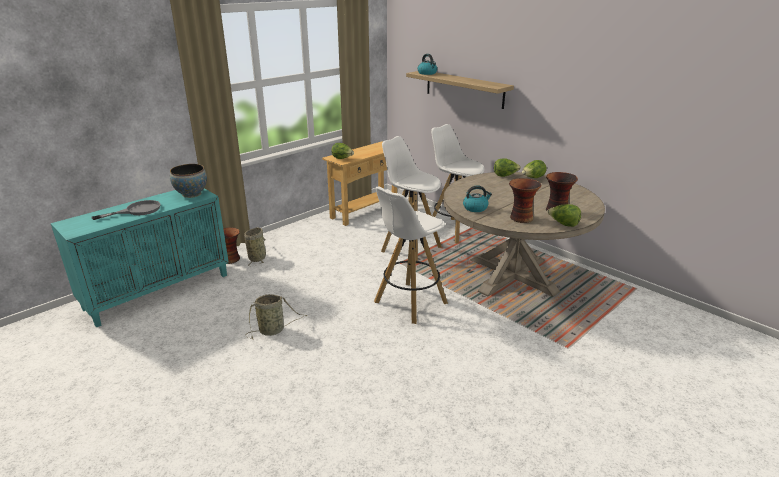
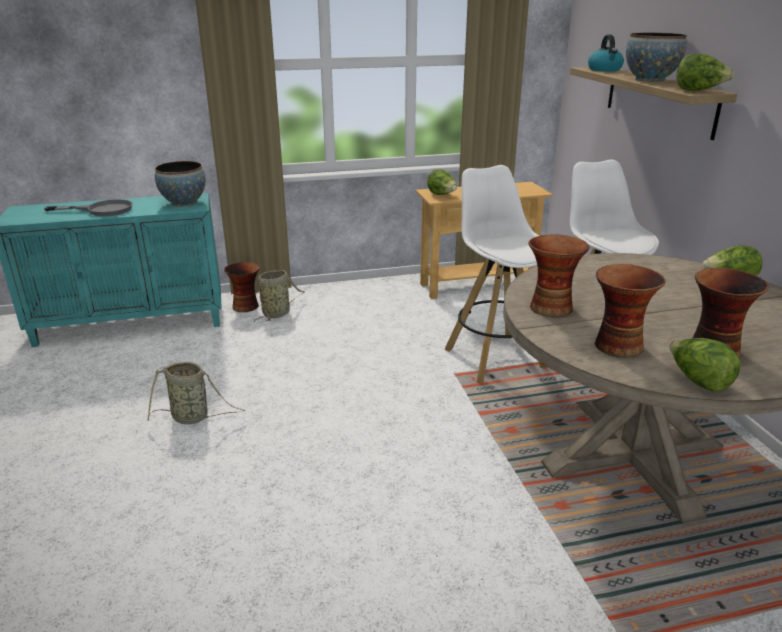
camera: 30 degrees right, 0 degrees up
(409, 303) = (410, 443): white stool -> none
(462, 79) = (650, 80): none -> bowl
(475, 208) = (550, 307): kettle -> vase
(505, 176) = (676, 265): lettuce -> lettuce (698, 91)

